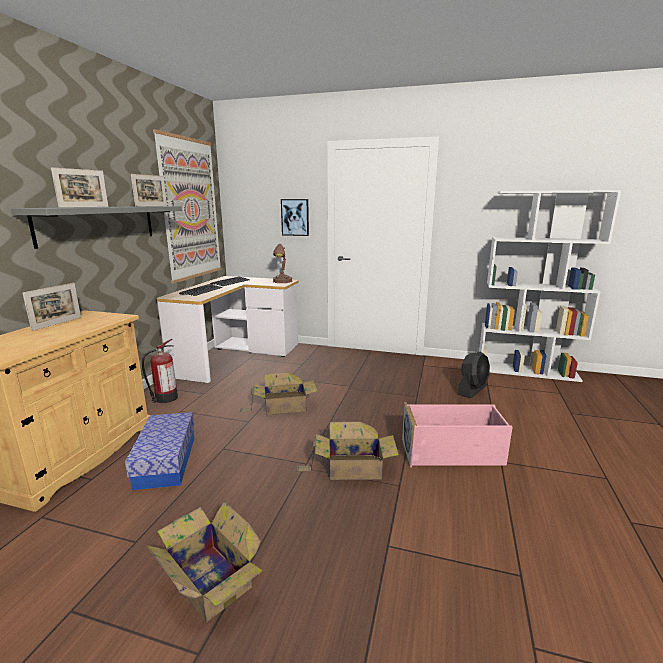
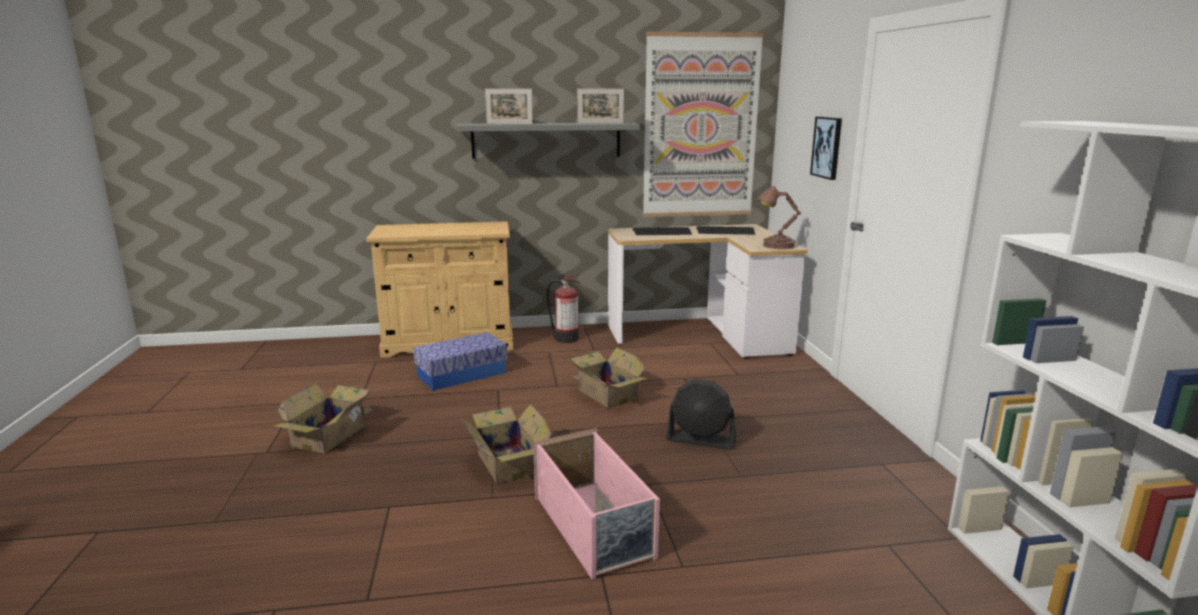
camera: 65 degrees right, 0 degrees up
(57, 323) = (462, 225): picture frame -> none
(472, 390) = (838, 528): black fan -> black fan (701, 440)

